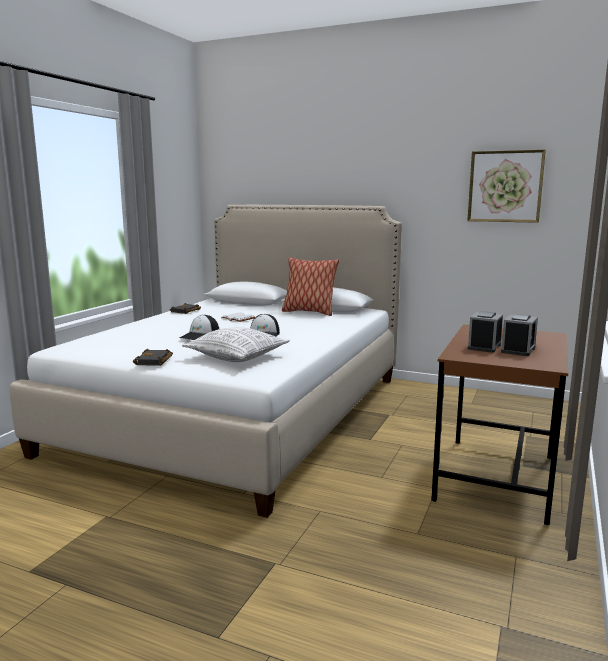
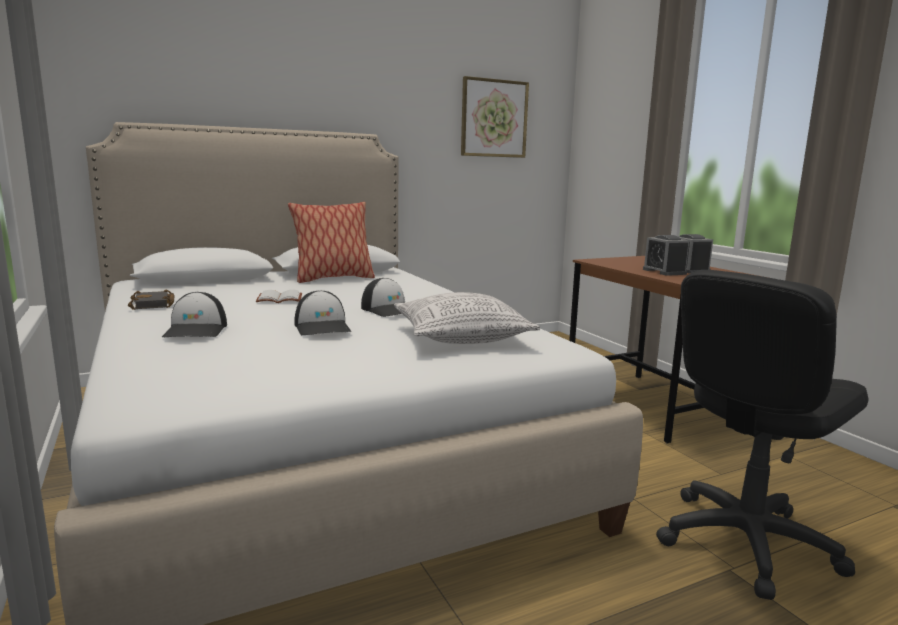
camera: 50 degrees left, 0 degrees up
(154, 361) = (393, 371): black book -> none
(156, 326) = (196, 330): none -> cap
(320, 562) = (745, 542): none -> black office chair

